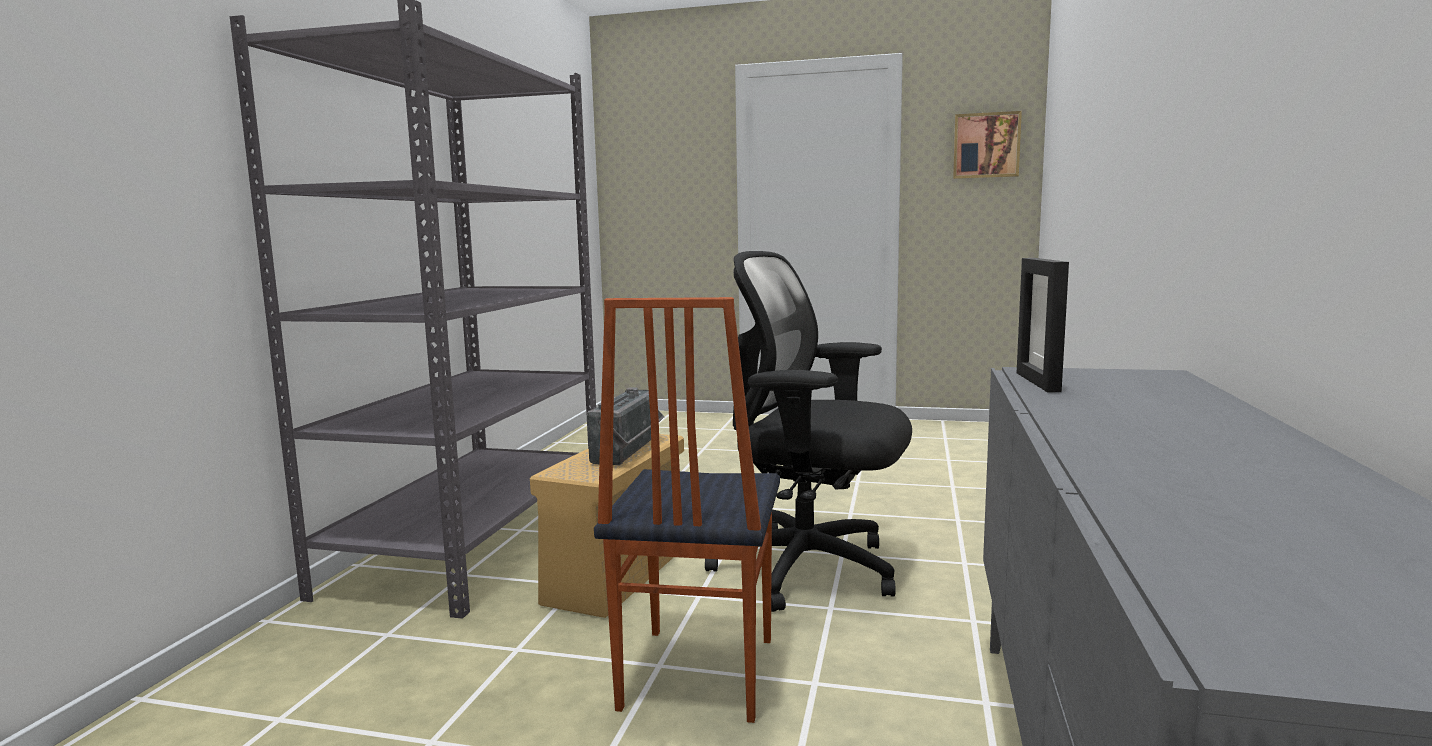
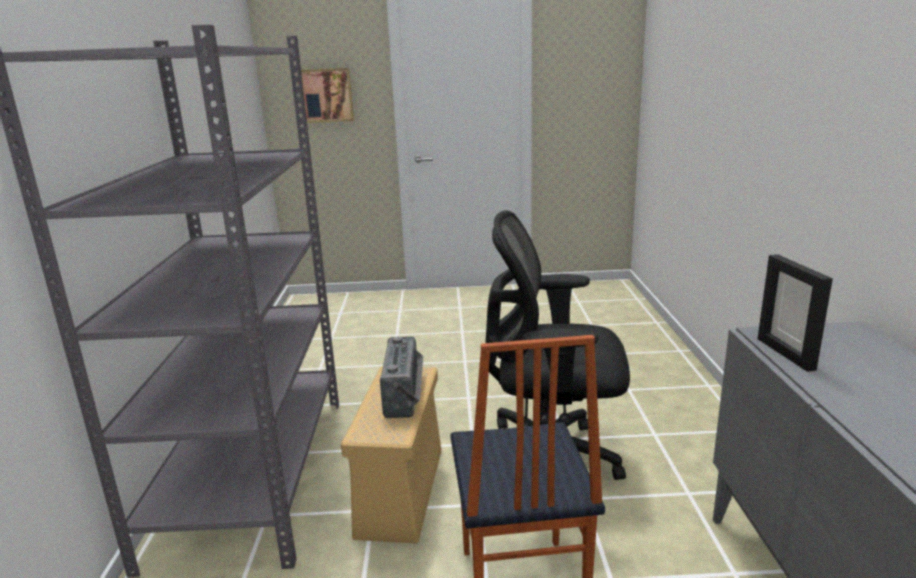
camera: 15 degrees left, 10 degrees up
(986, 145) = (599, 63): picture -> picture (326, 95)

